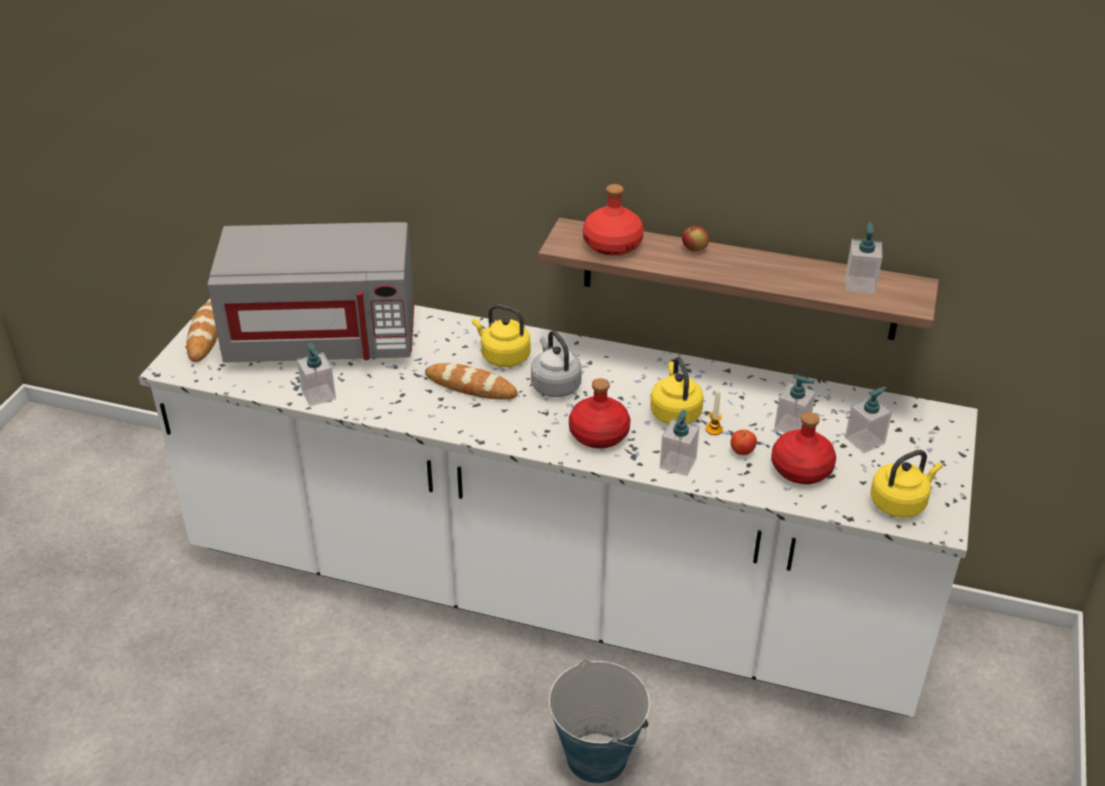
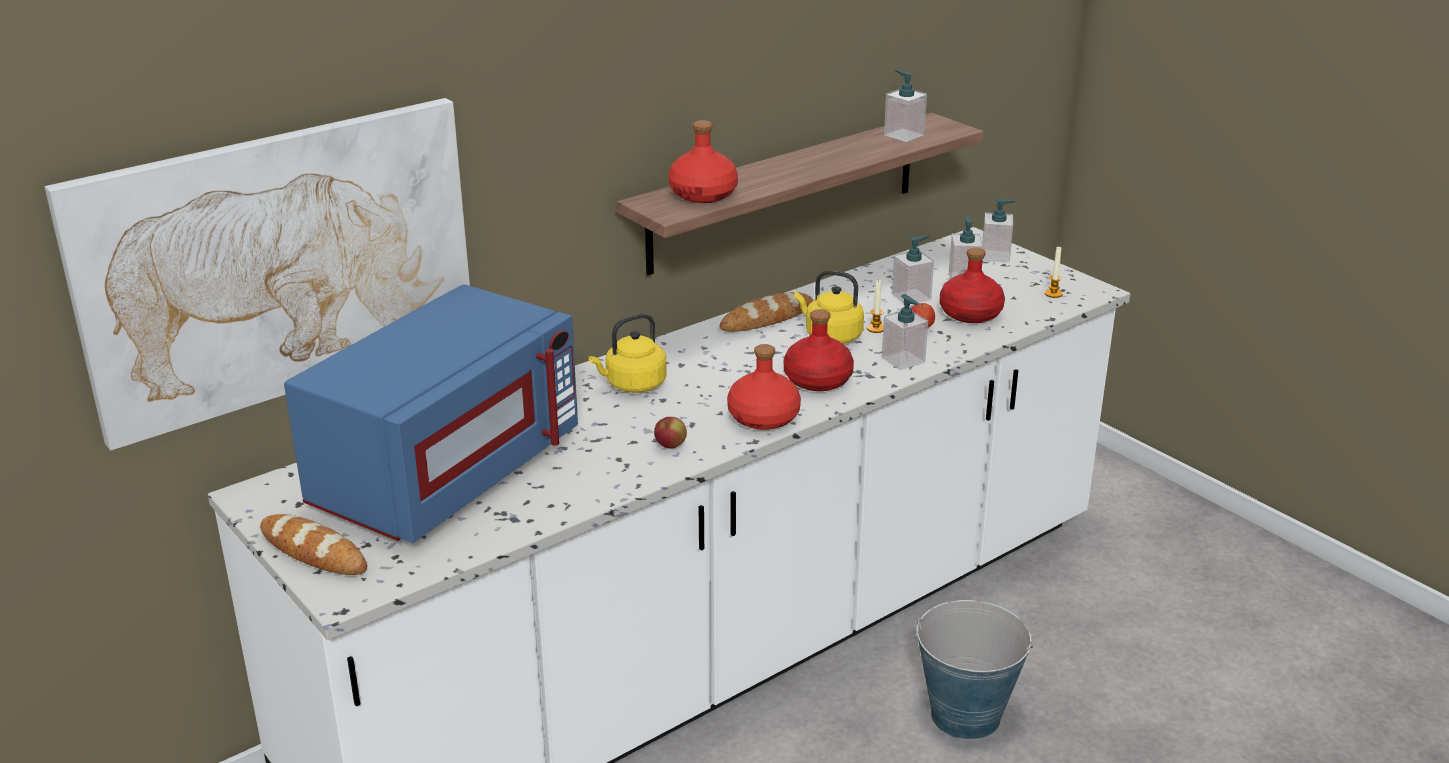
camera: 55 degrees left, 10 degrees down
(289, 153) = (280, 265): none -> picture
(318, 395) = (549, 509): soap dispenser -> soap dispenser (995, 256)
(324, 338) = (446, 473): grey microwave -> blue microwave
(471, 386) = (658, 417): bread -> bread (767, 318)
(516, 432) = (763, 418): none -> red bottle
(554, 385) = (715, 375): grey kettle -> none
(694, 249) = (763, 169): apple -> apple (670, 446)
(900, 503) = (1053, 294): yellow kettle -> candle

